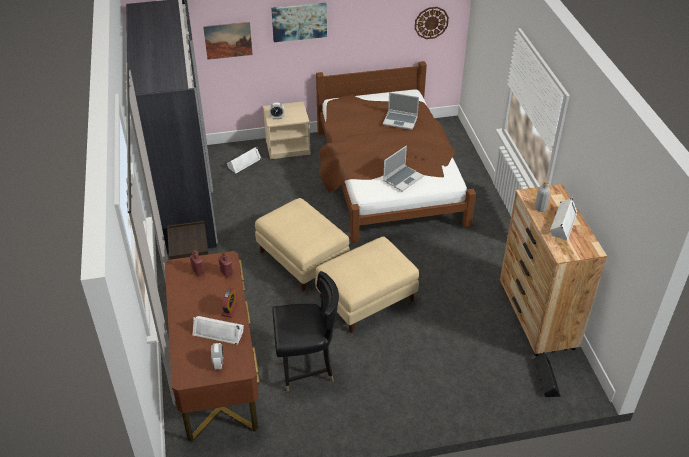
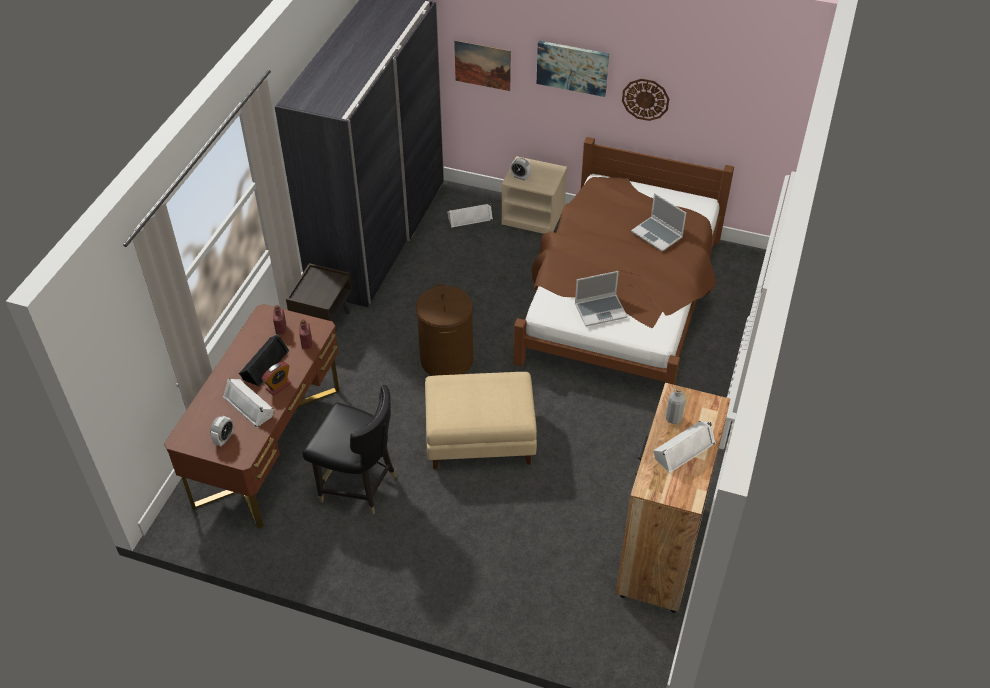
camera: 30 degrees right, 5 degrees up
(302, 259) = (446, 360): beige ottoman -> brown laundry basket
(431, 22) = (750, 119): wall clock -> wall clock (645, 99)
(545, 379) = (609, 629): black speaker -> black speaker (264, 364)

